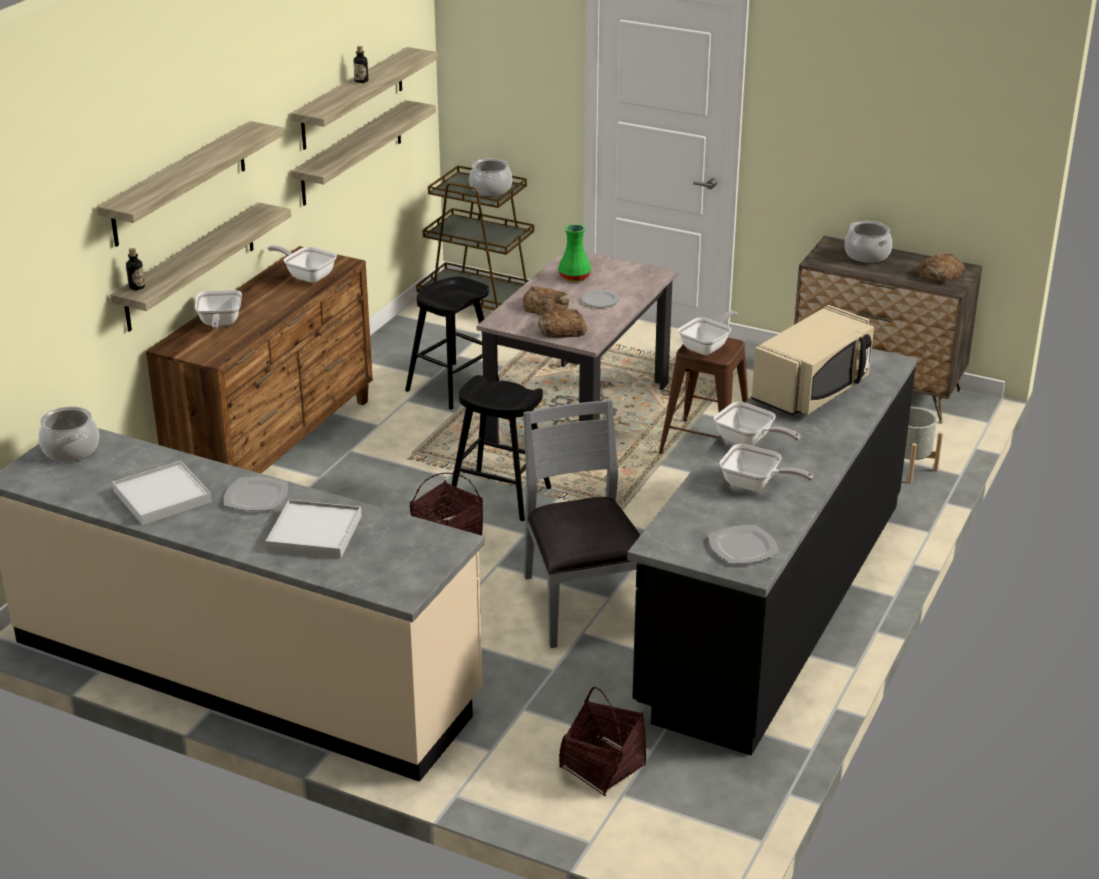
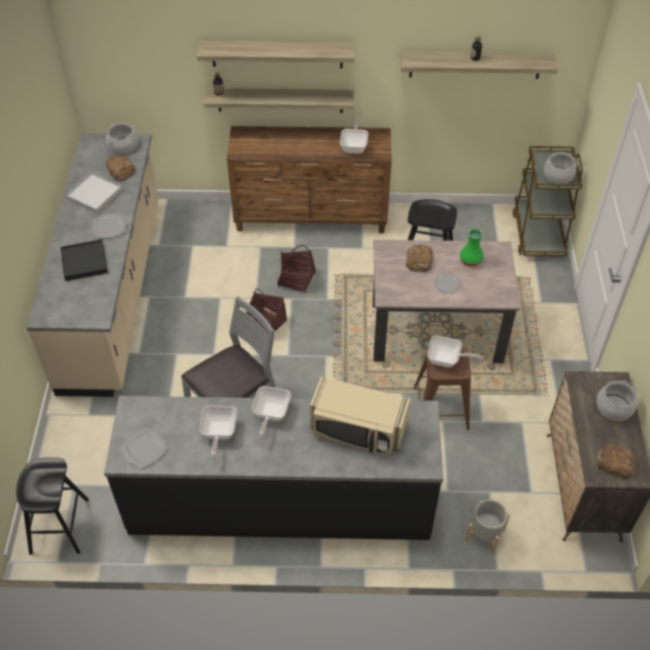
camera: 65 degrees right, 20 degrees up
(219, 324) = (276, 138): frying pan -> none
(314, 533) = (84, 262): white tray -> black tray
(352, 153) = (465, 96): shelf -> none
(500, 495) = (321, 329): black stool -> black stool (59, 526)
(561, 329) = (394, 279): bread -> bread (120, 170)
(602, 767) = (93, 467): basket -> basket (296, 279)

